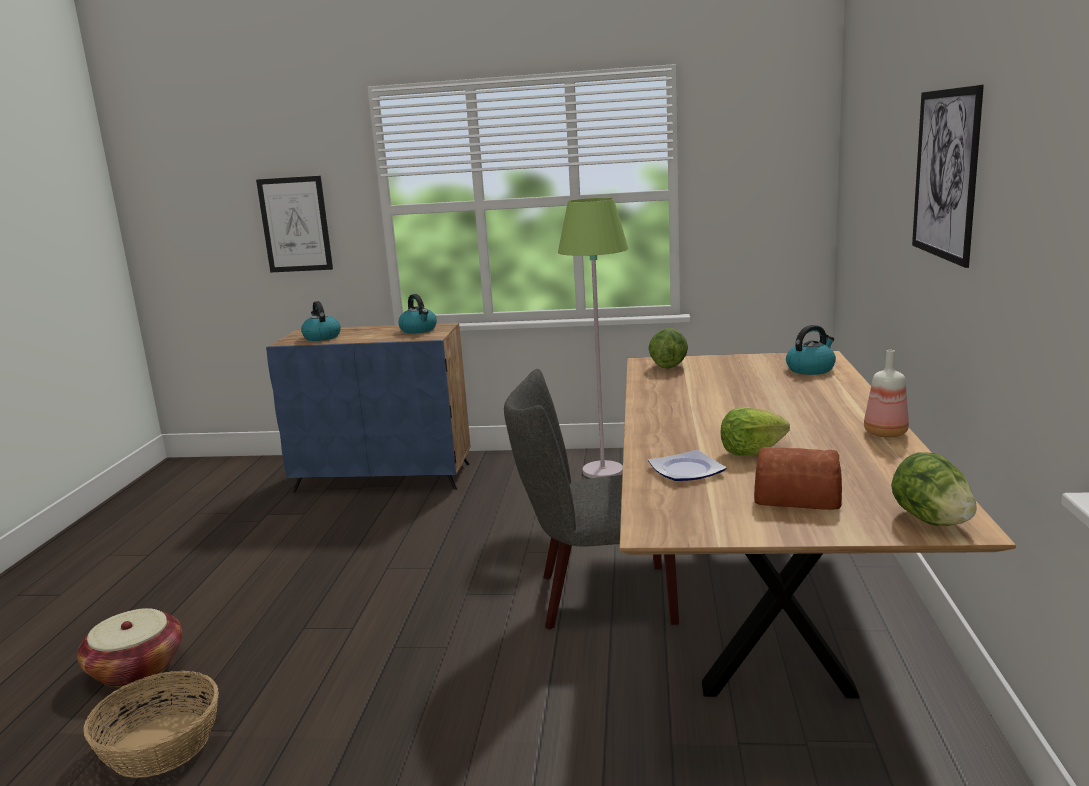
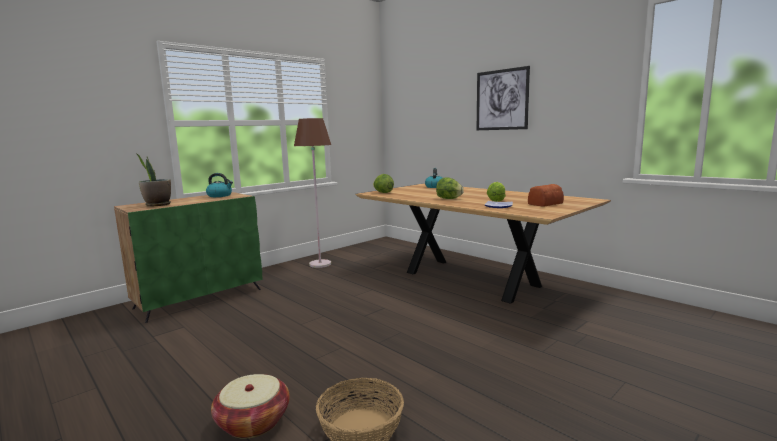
camera: 50 degrees left, 5 degrees down
(295, 224) = (97, 131): picture -> none
(321, 337) = (157, 205): kettle -> potted plant
(384, 477) = (200, 298): blue cabinet -> green cabinet
(596, 598) = (417, 297): grey chair -> none
(603, 471) = (320, 264): green floor lamp -> brown floor lamp
(884, 433) = (511, 192): bottle -> none
(931, 520) = (584, 200): lettuce -> lettuce (449, 199)

